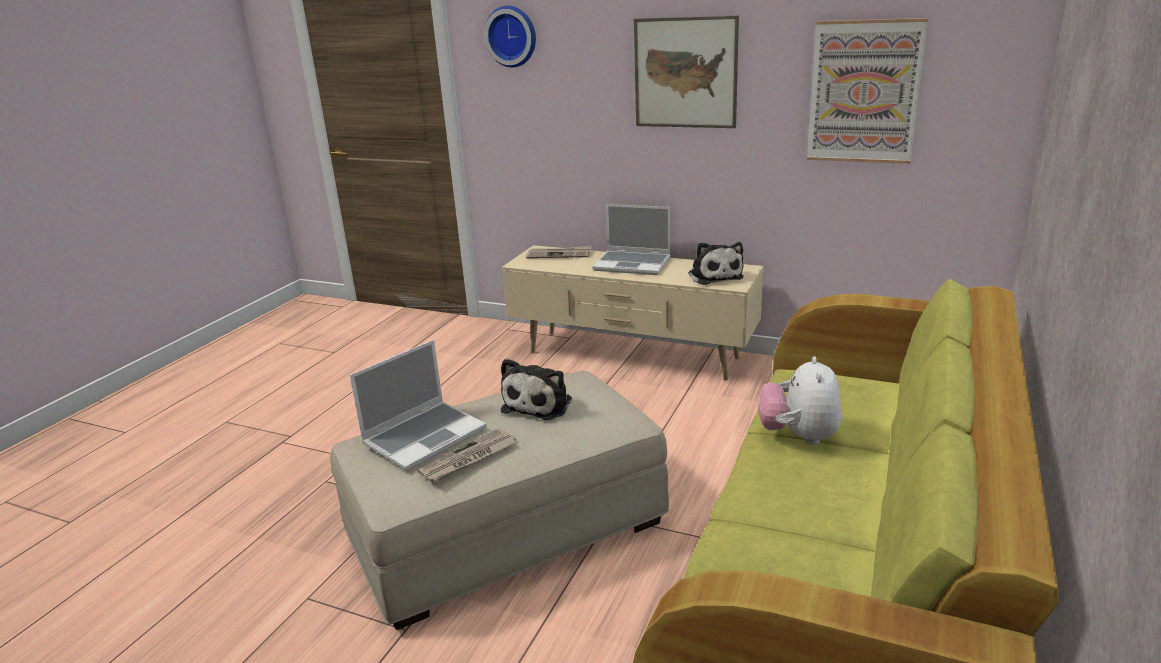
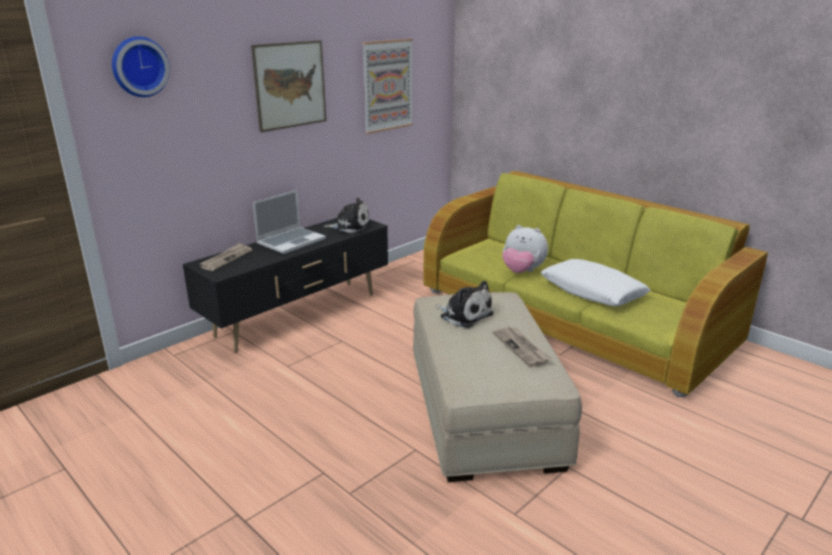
camera: 70 degrees left, 0 degrees up
(425, 436) = (479, 359): laptop -> none
(632, 356) = (299, 315): beige tv stand -> black tv stand
(790, 517) = (592, 292): none -> white pillow

